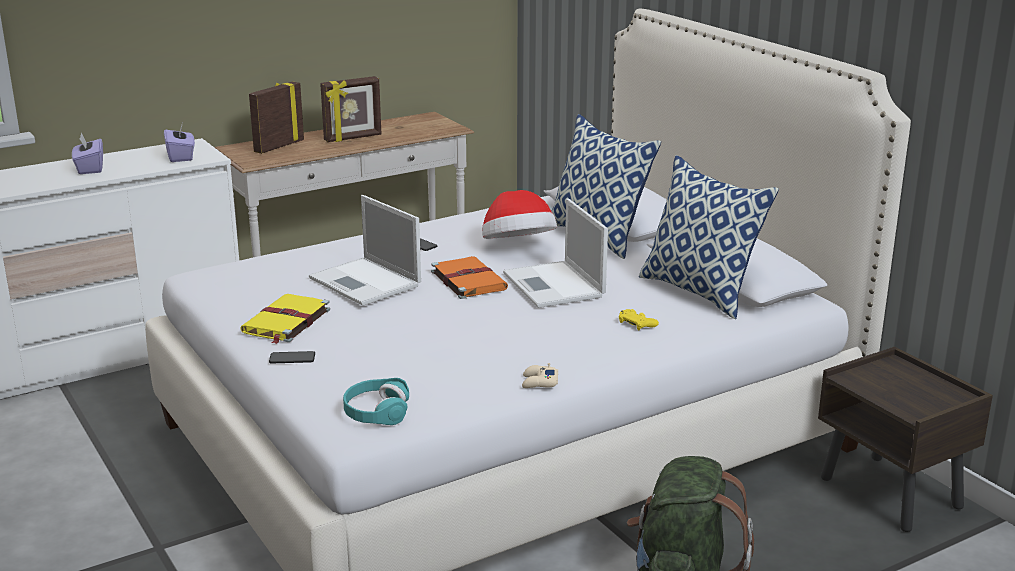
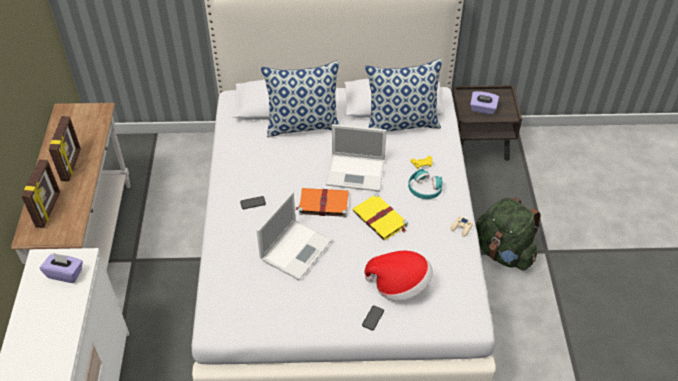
camera: 60 degrees left, 25 degrees up
(90, 168) = (42, 336): purple tissue box -> purple tissue box (482, 109)
(278, 146) = (49, 210): picture frame -> picture frame turned 150 degrees counterclockwise
(285, 322) = (322, 305): yellow book -> yellow book (380, 219)
(366, 282) = (296, 249): laptop -> laptop turned 45 degrees counterclockwise
(376, 411) = (455, 303): turquoise headphones -> turquoise headphones (424, 189)
(518, 247) = (291, 163): hat -> hat (399, 285)

